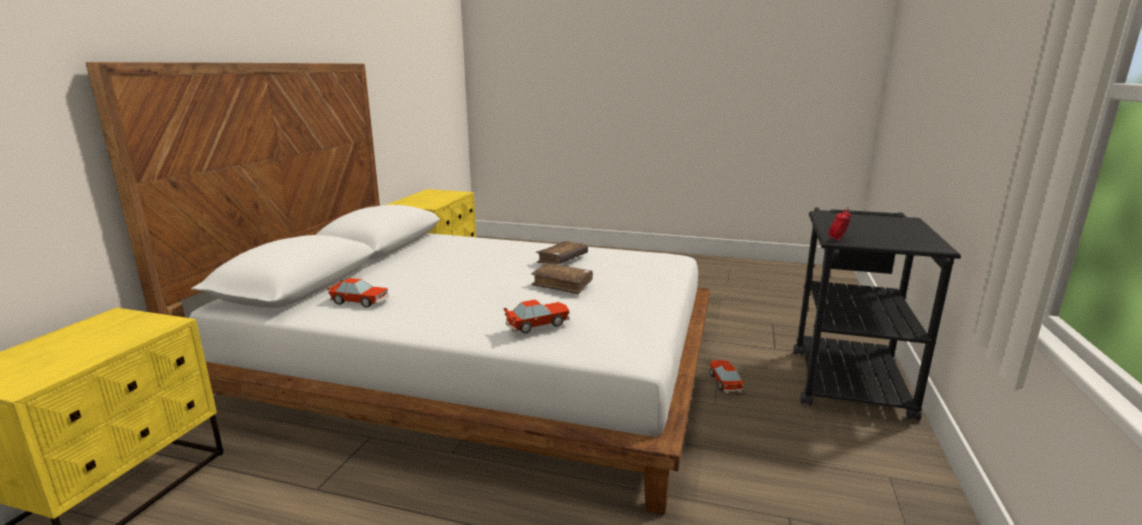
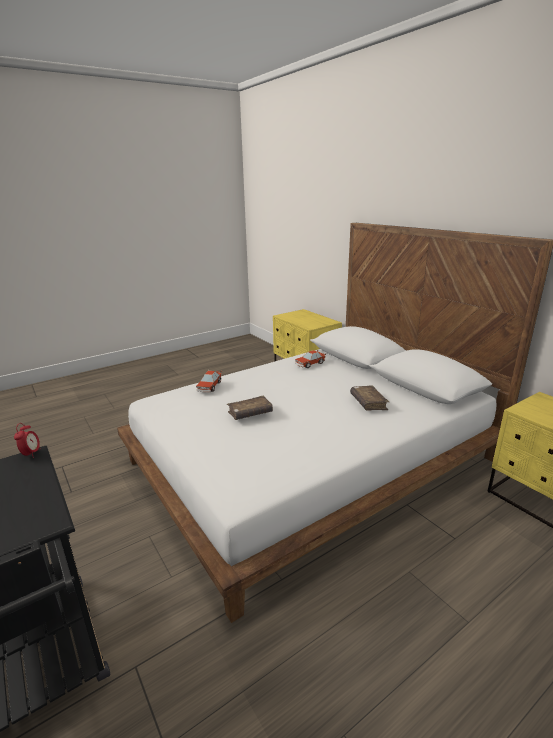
camera: 130 degrees right, 5 degrees up
(562, 259) = (301, 435): brown book -> brown book (368, 403)
(725, 382) = (156, 565): toy car -> none

